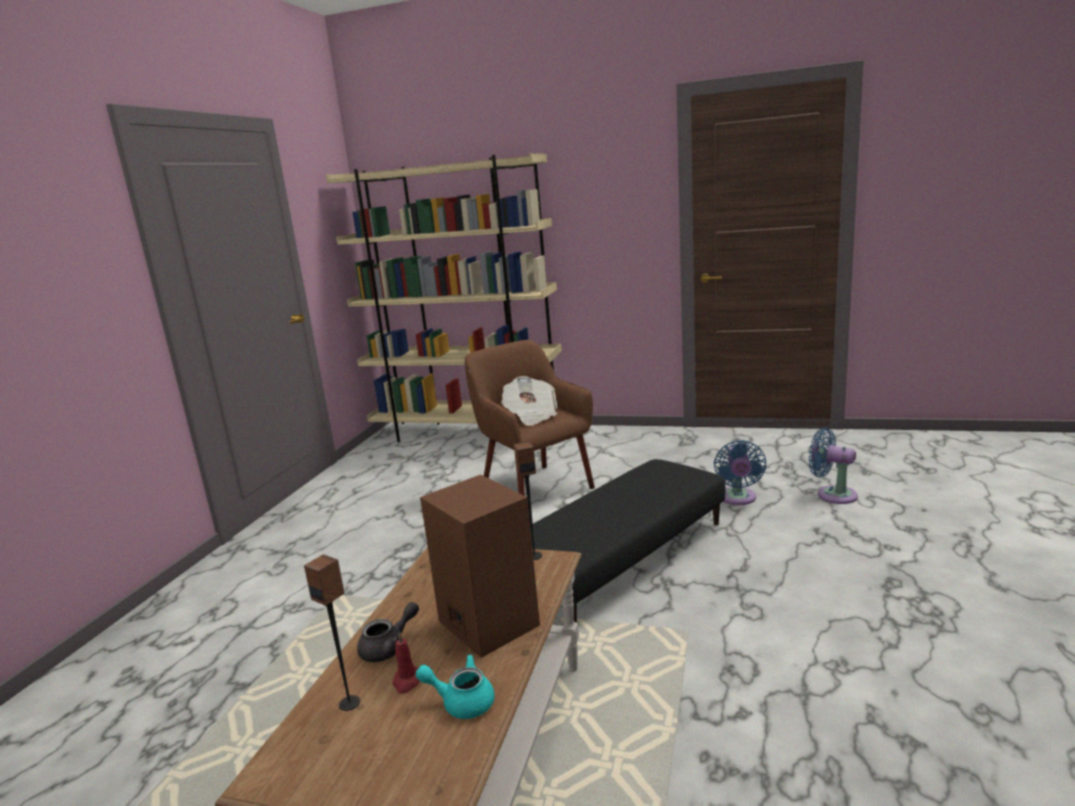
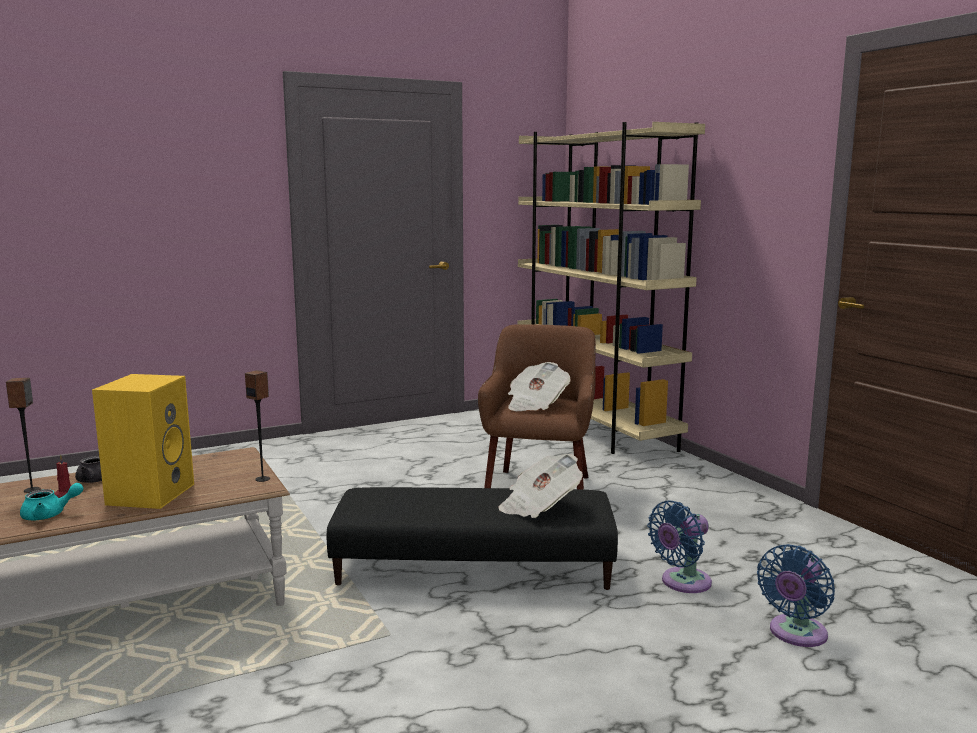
camera: 45 degrees right, 5 degrees down
(461, 701) = (49, 515): turquoise teapot -> turquoise teapot turned 105 degrees clockwise
(485, 623) = (150, 493): brown speaker -> yellow speaker
(658, 484) = (539, 506): none -> newspaper
(832, 494) = (795, 634): blue fan -> blue fan turned 135 degrees counterclockwise

